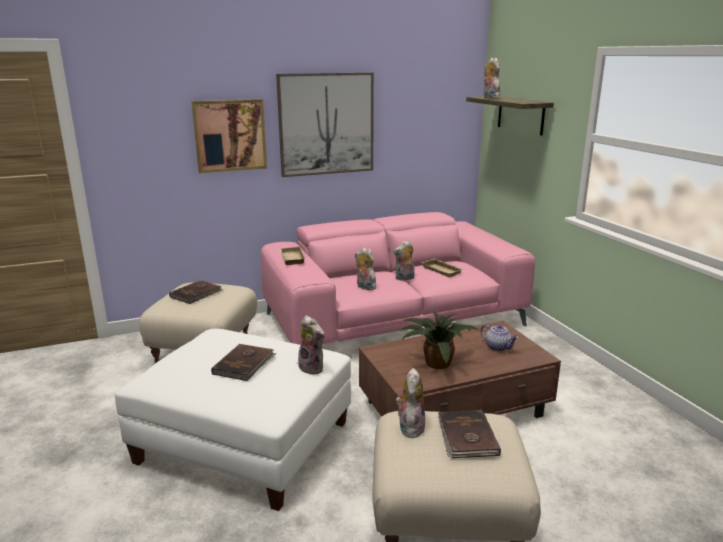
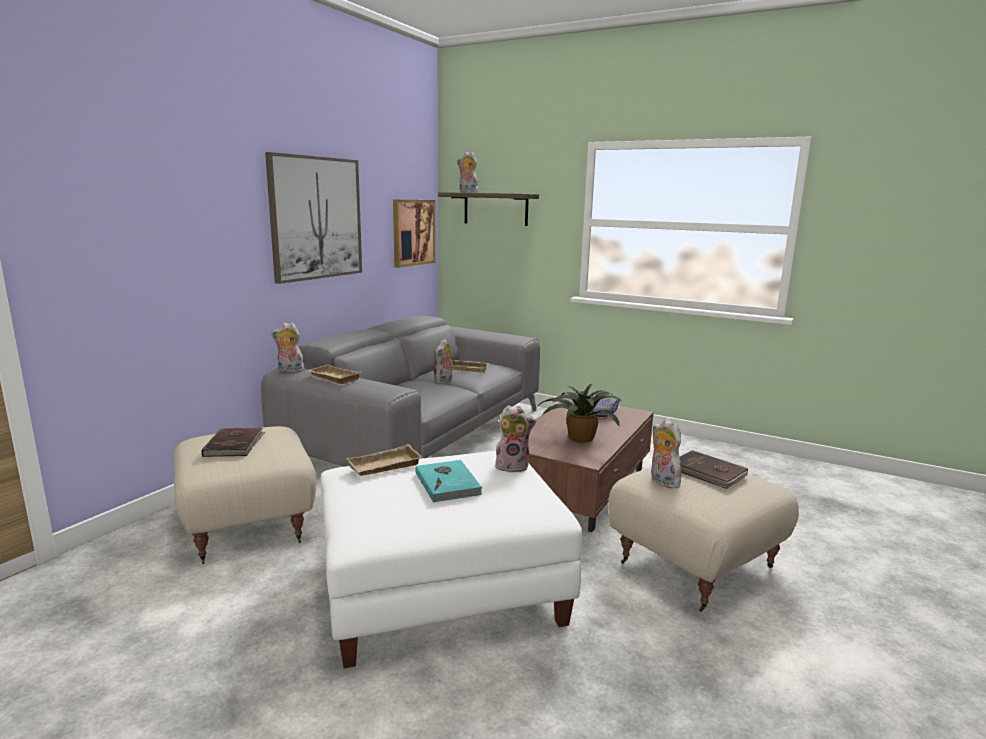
camera: 40 degrees left, 5 degrees down
(230, 135) = (217, 230): picture -> picture (413, 232)
(233, 337) = (384, 467): none -> beige tray
(244, 364) = (448, 483): brown book -> turquoise book
(364, 287) = (423, 395): plush toy -> plush toy (289, 371)
(394, 319) = (419, 434): pink sofa -> grey sofa

